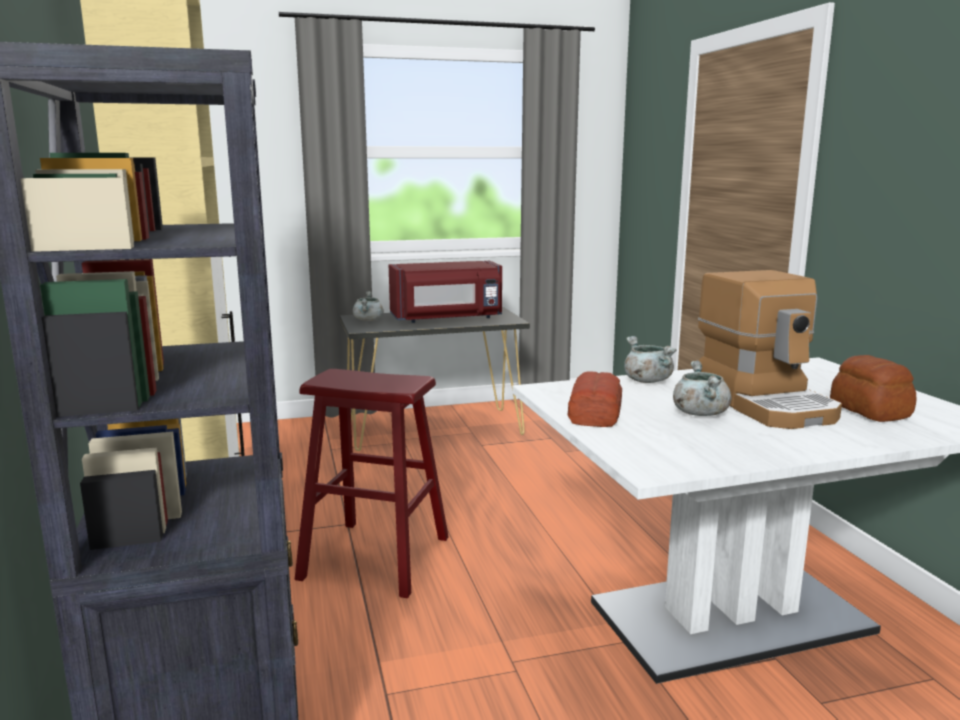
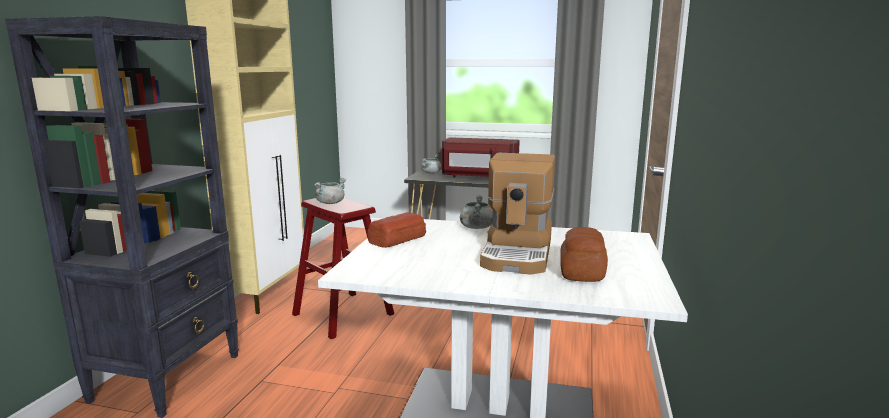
camera: 30 degrees right, 0 degrees up
(699, 413) = (458, 250): grey cooking pot -> grey cooking pot (330, 203)

